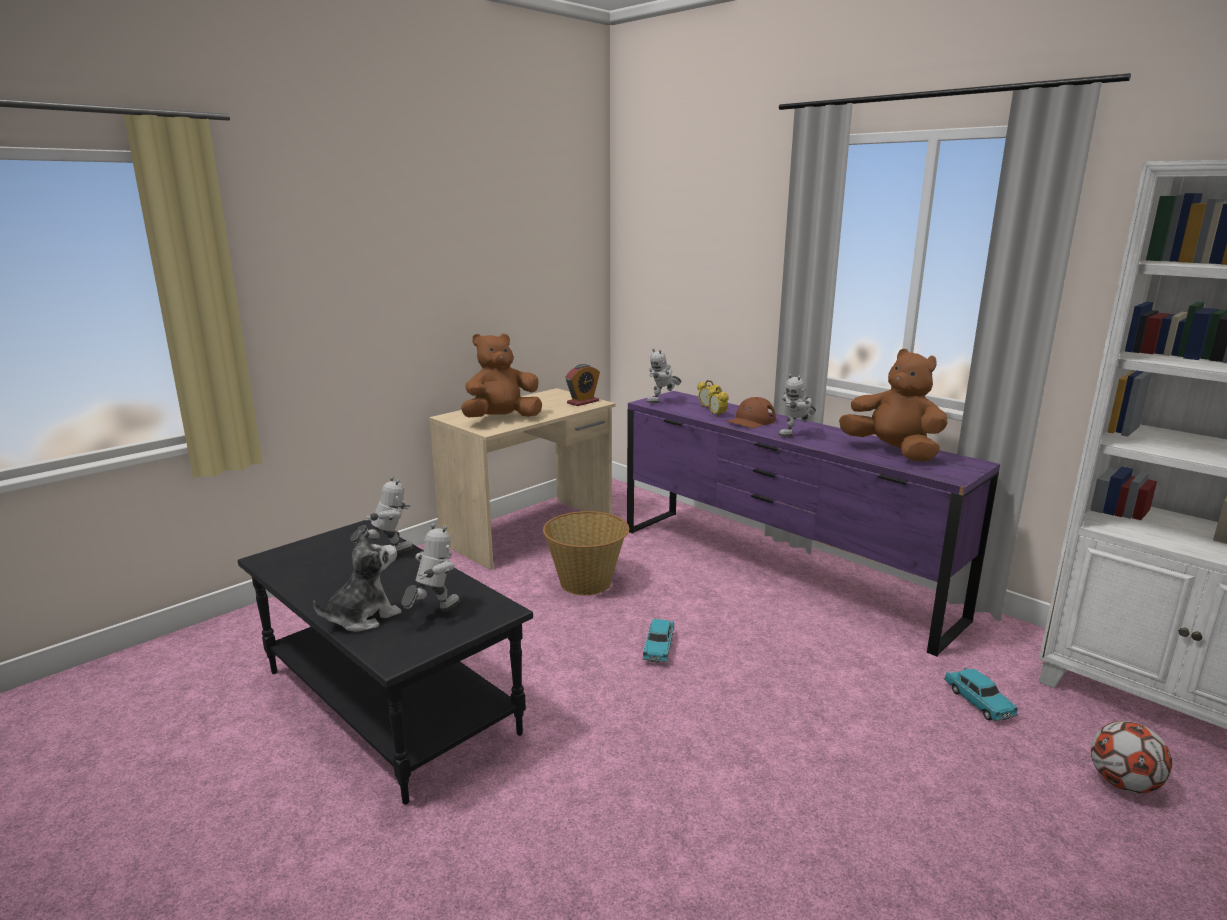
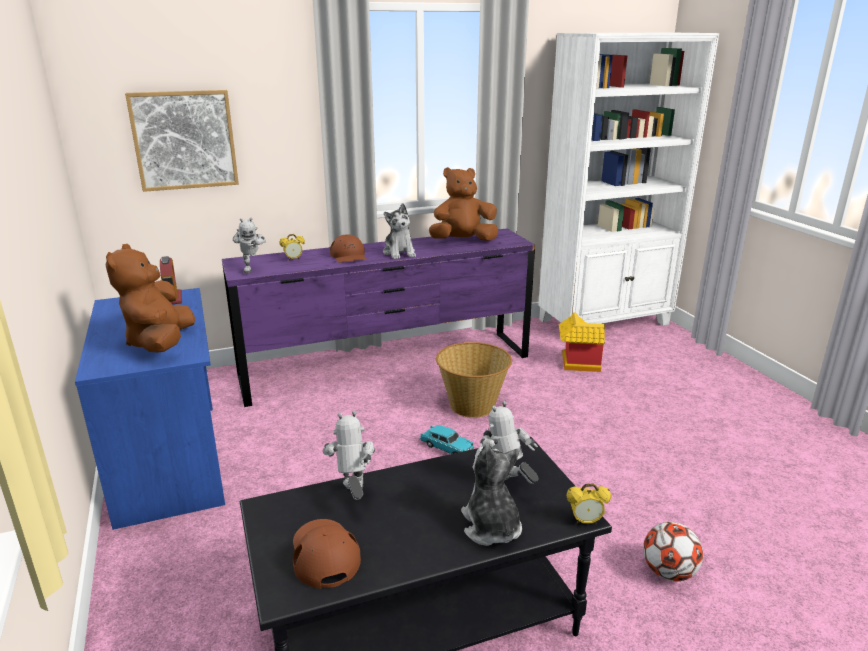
camera: 65 degrees left, 5 degrees up
(311, 560) = (324, 554): none -> brown cap
(530, 531) = (172, 459): beige desk -> blue desk
(586, 582) = (314, 453): basket -> basket (472, 405)
(682, 273) = (184, 140): none -> picture
(717, 415) = (318, 261): alarm clock -> alarm clock (585, 521)
(796, 435) = (399, 253): toy robot -> plush toy
(978, 702) = (575, 364): turquoise toy car -> toy house
(1123, 784) = (651, 358): football -> football (668, 572)

